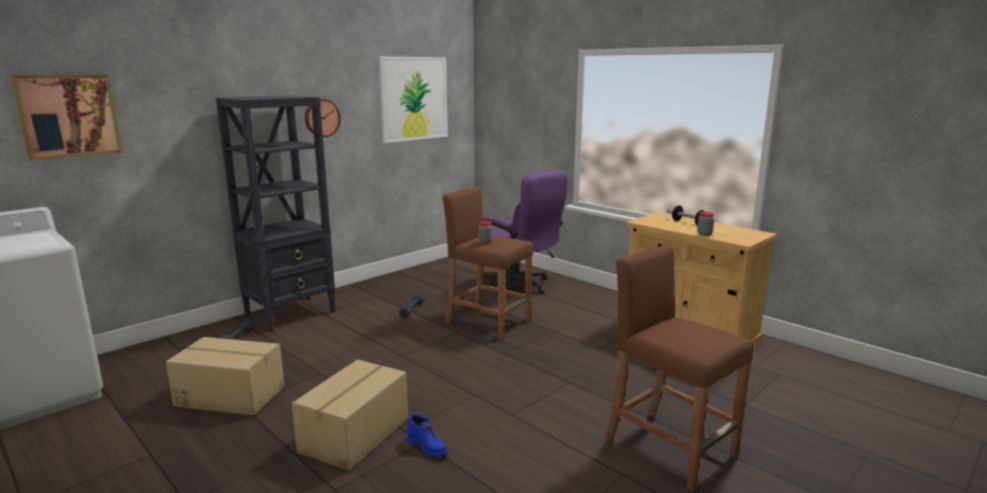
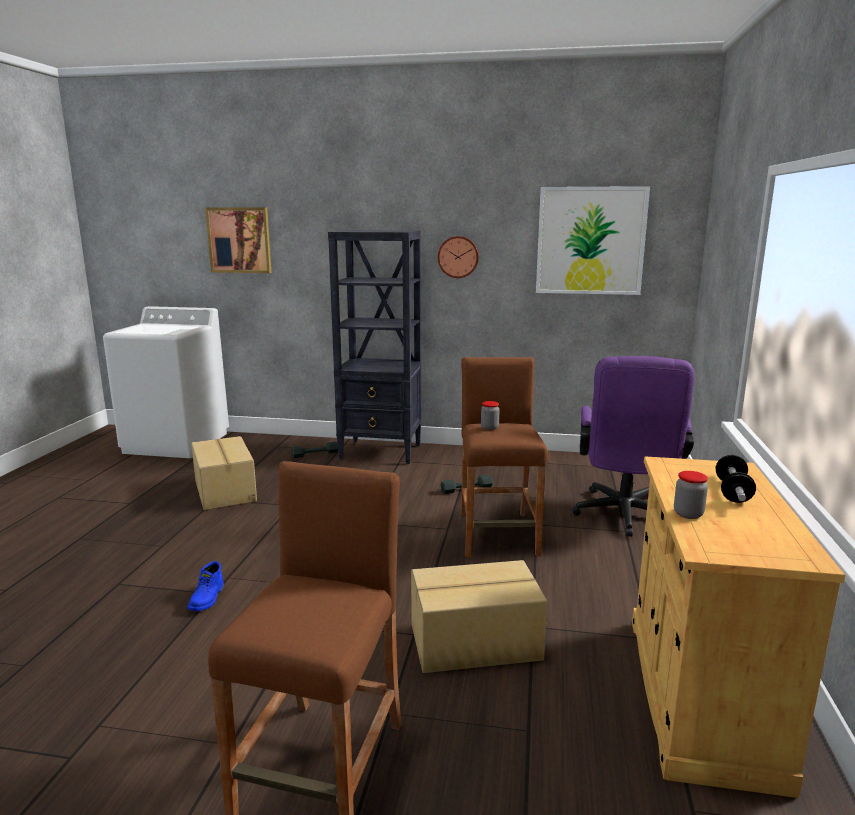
camera: 55 degrees right, 0 degrees up
(356, 434) = (205, 559): cardboard box -> cardboard box (476, 643)

